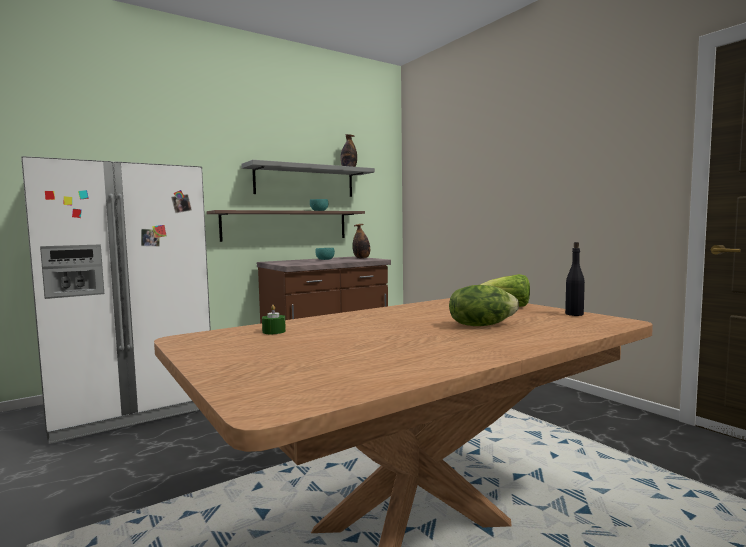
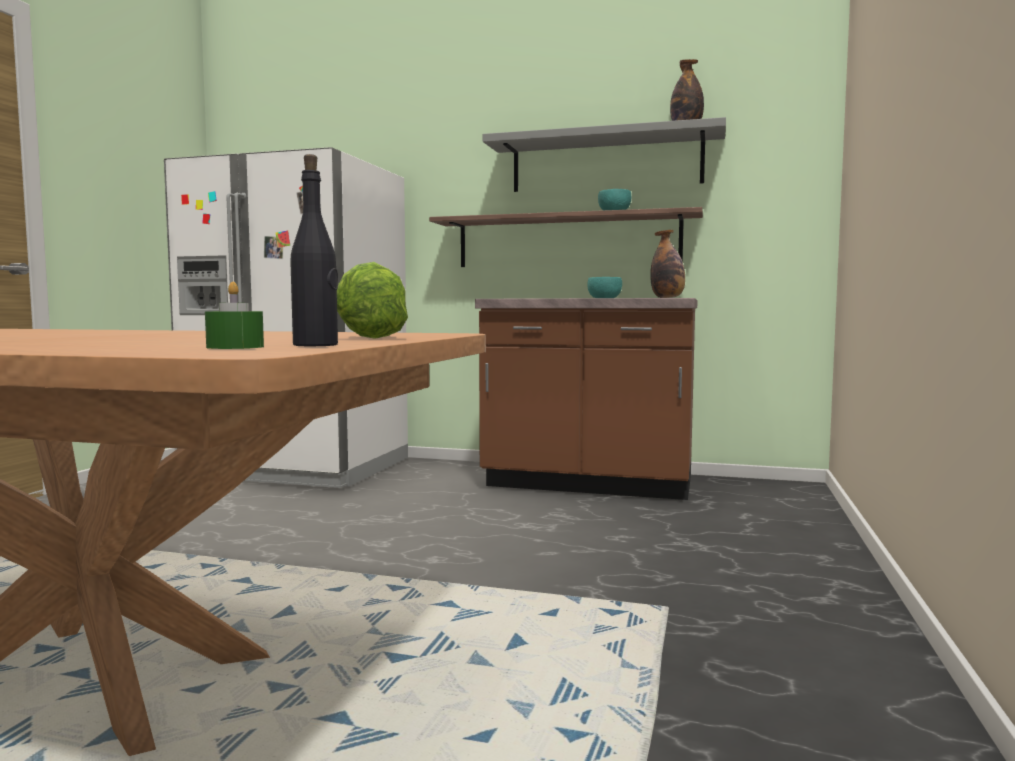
camera: 50 degrees right, 0 degrees up
(274, 331) = (36, 330): green candle -> green candle (235, 347)
(481, 325) = (127, 339): lettuce -> none

